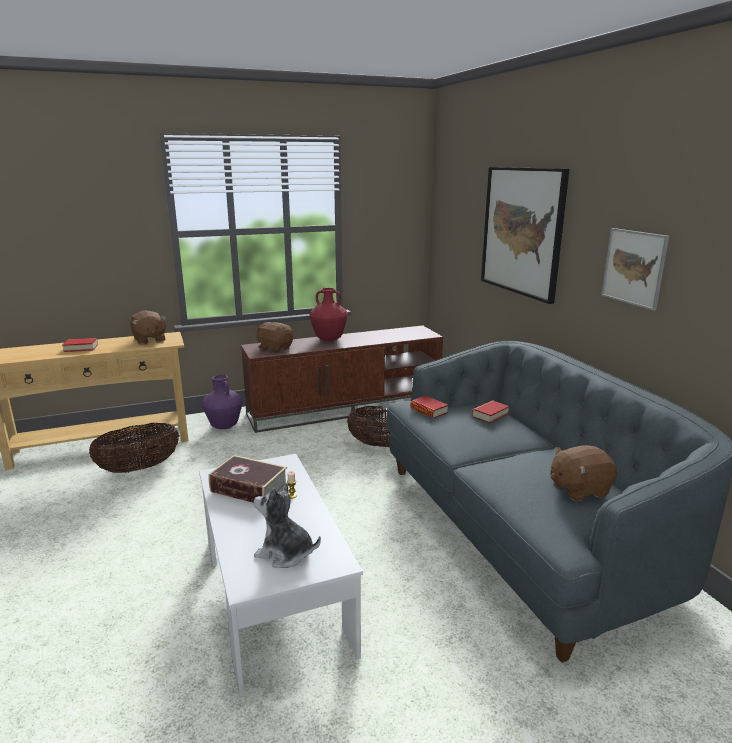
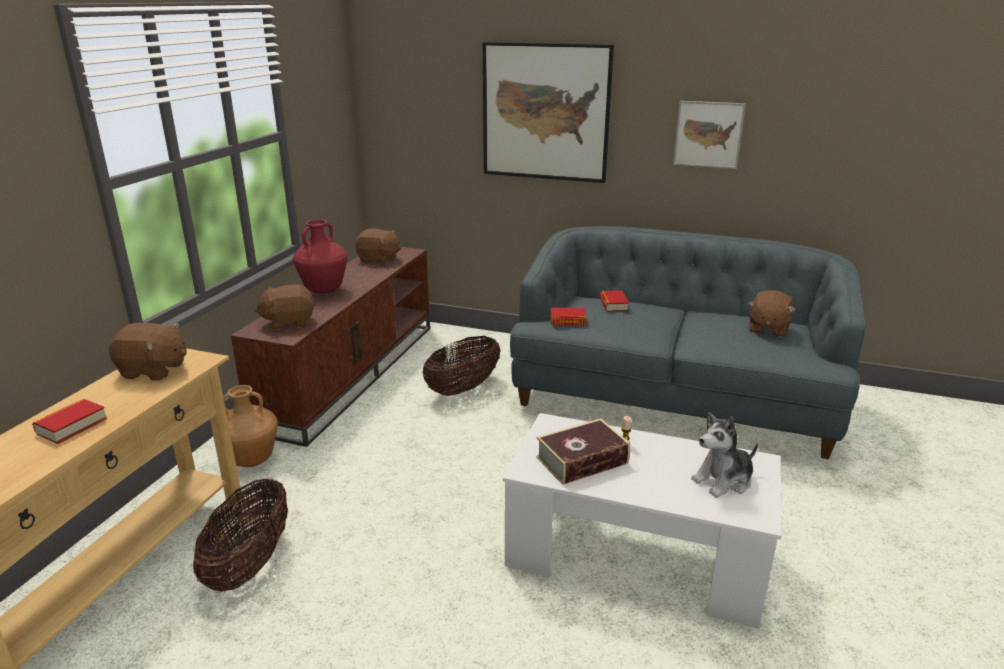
camera: 50 degrees left, 5 degrees up
(224, 426) = (252, 460): purple vase -> brown vase
(399, 333) = (378, 260): none -> brown plush toy

